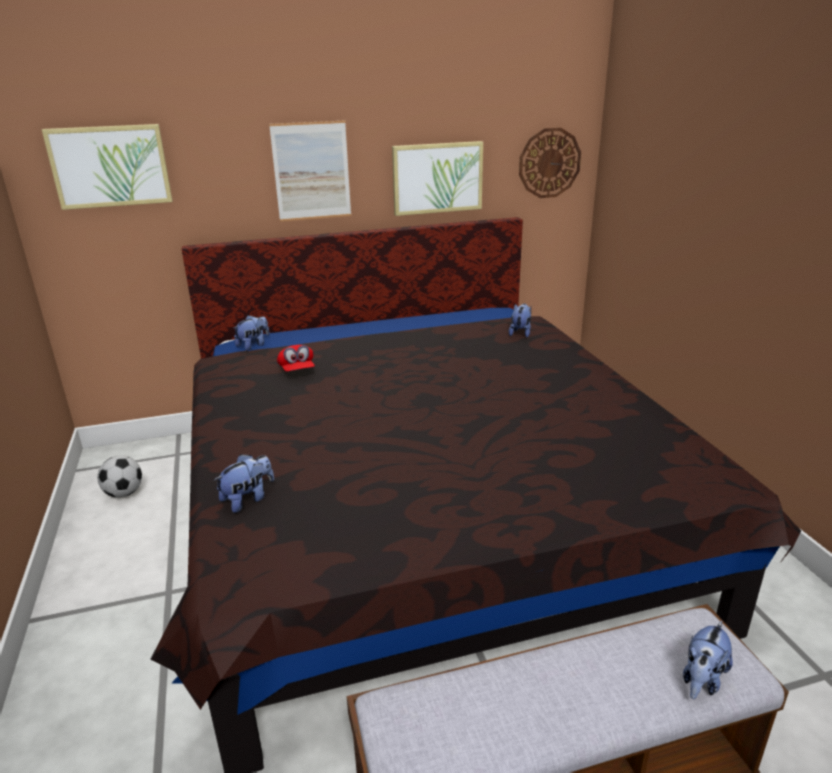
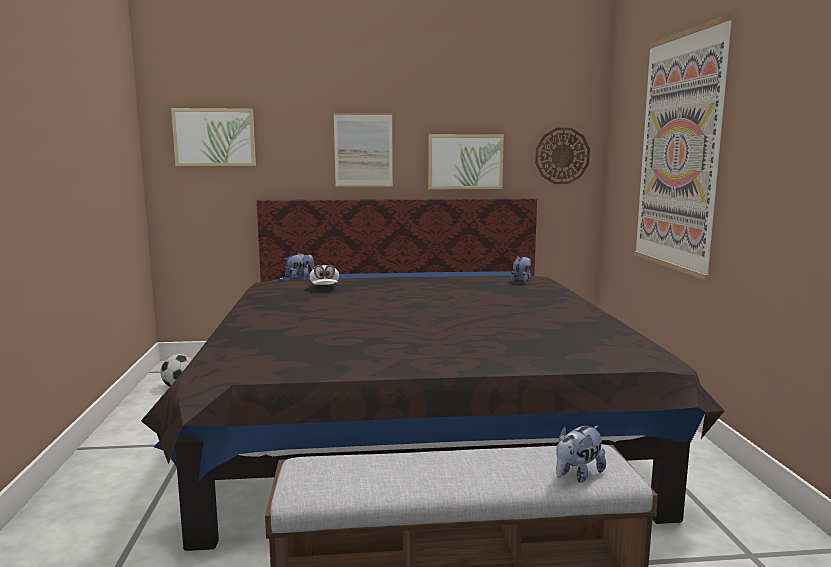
camera: 10 degrees right, 15 degrees down
(248, 499) = (247, 337): plush toy -> none
(297, 371) = (324, 288): red cap -> white cap
(712, 184) = (678, 152): none -> picture

